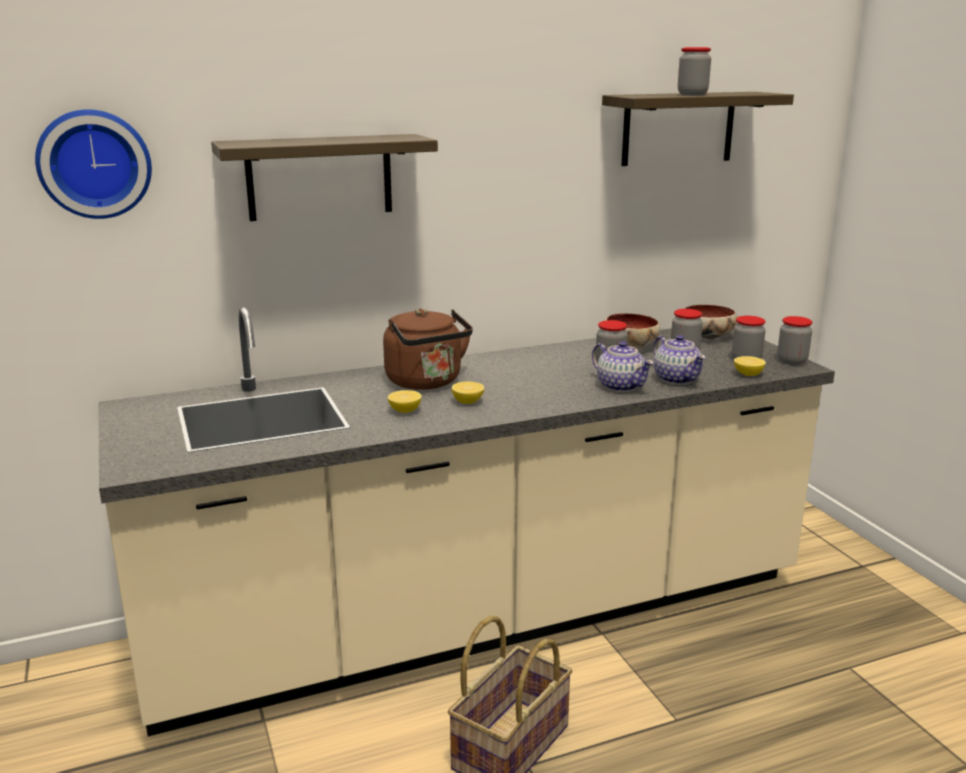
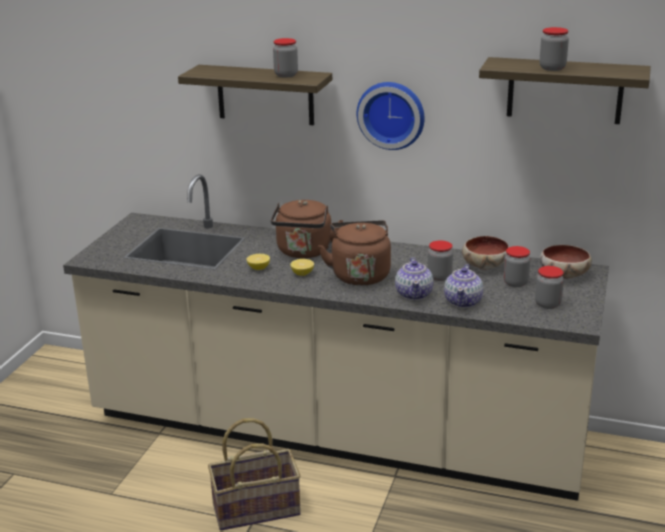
camera: 40 degrees right, 5 degrees up
(94, 163) = (135, 71): wall clock -> wall clock (391, 114)
(530, 385) = (359, 274): none -> brown kettle
(748, 374) = (522, 315): lemon -> none
(792, 361) = (583, 316): jar -> jar (286, 75)

